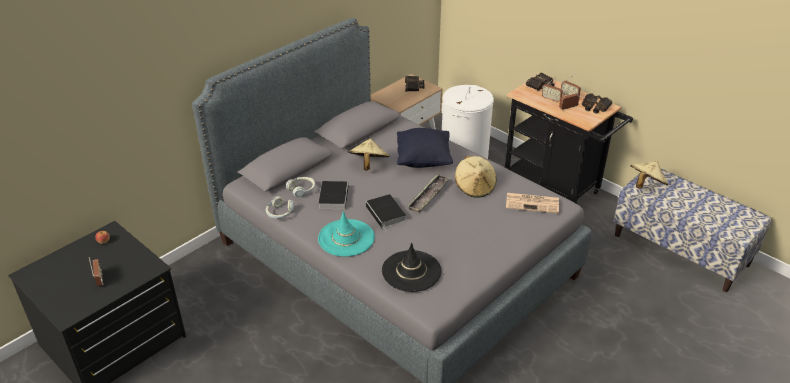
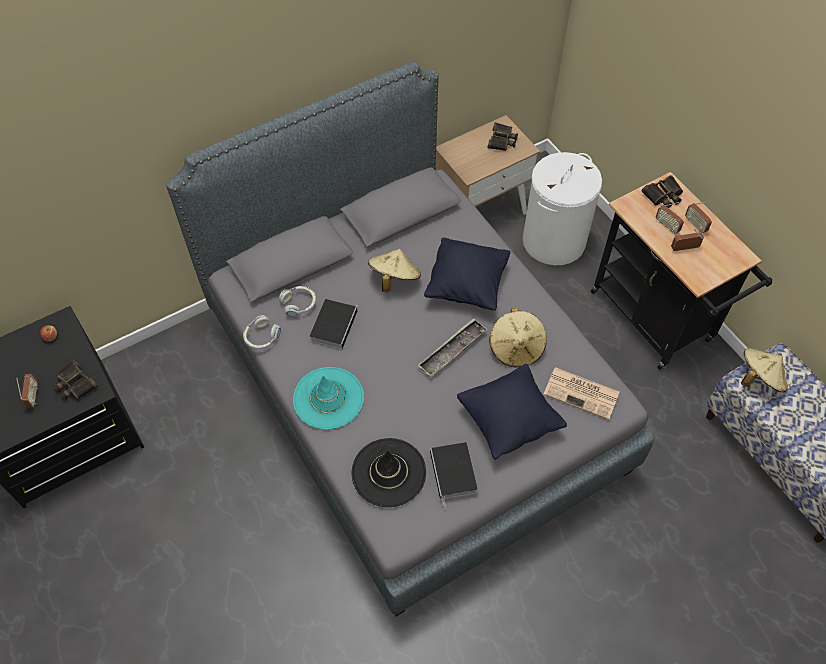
camera: 15 degrees right, 20 degrees up
(386, 214) = (389, 370): book -> book (454, 474)
(487, 227) = (509, 420): none -> black pillow
(594, 107) = (723, 254): binoculars -> binoculars (74, 384)

